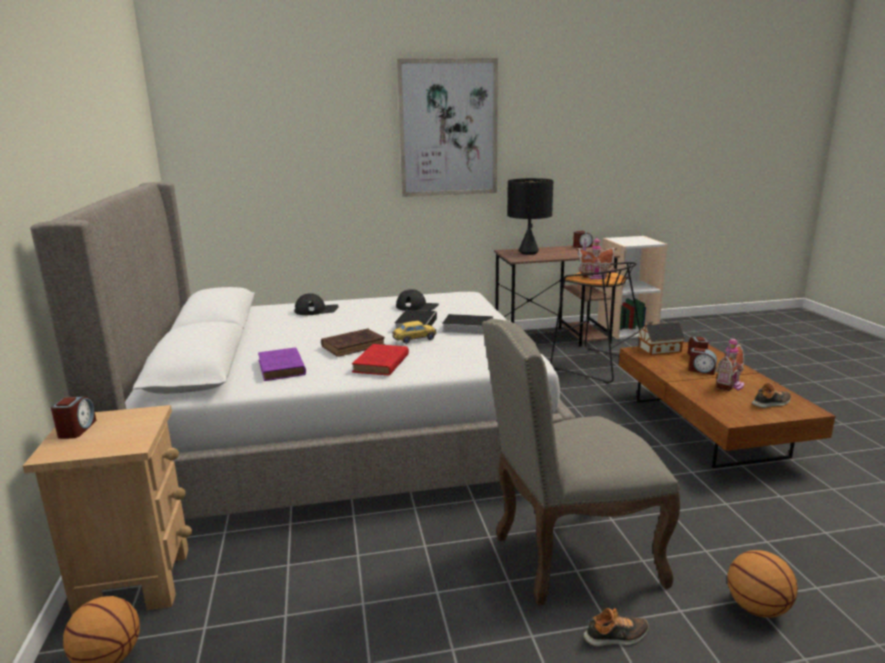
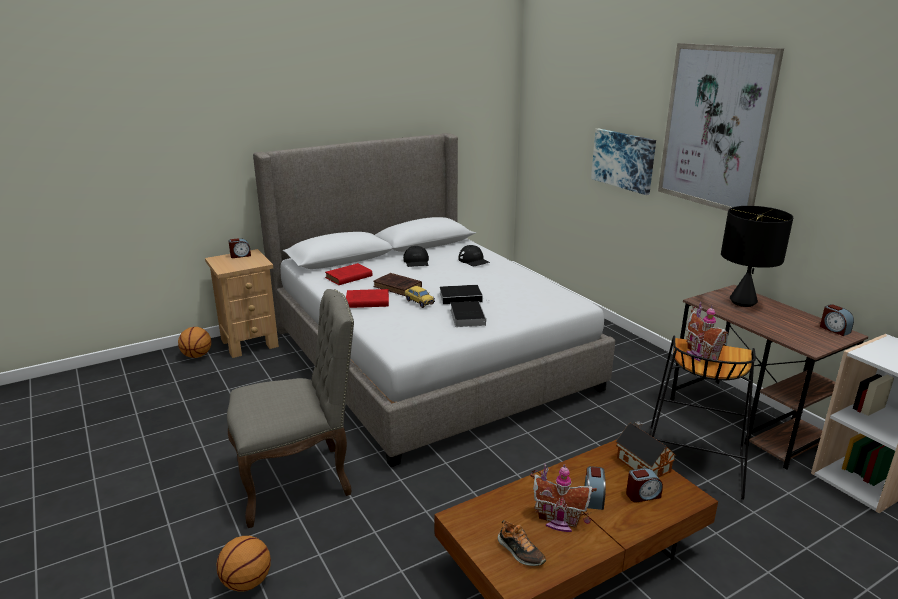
camera: 70 degrees right, 5 degrees up
(282, 368) = (347, 277): purple book -> red book
(350, 178) = (623, 160): none -> picture
(417, 307) = (513, 290): black cap -> black cap (416, 262)
(571, 556) = (297, 481): grey chair -> grey chair turned 105 degrees clockwise
(616, 636) = (213, 508): shoe -> none

